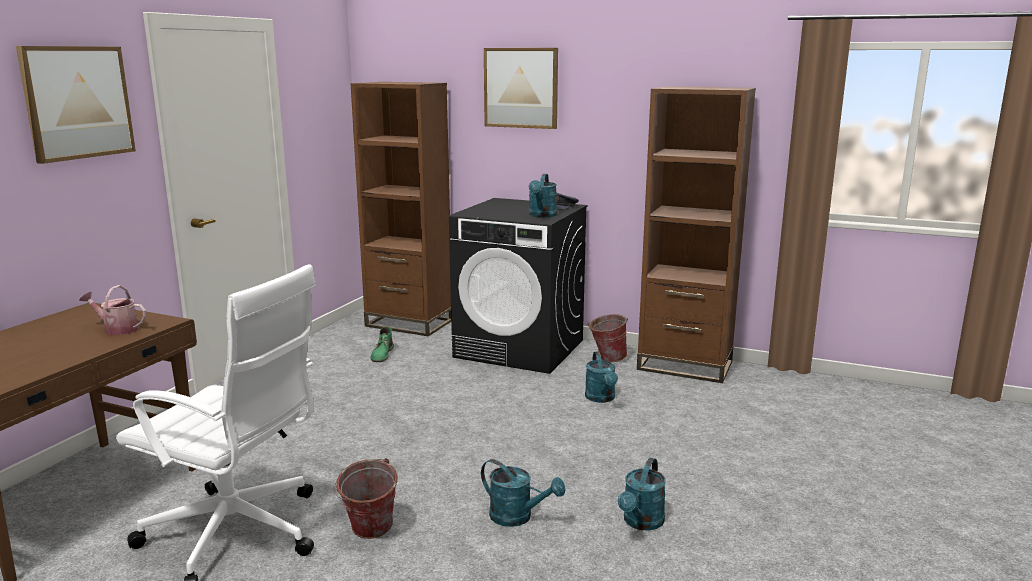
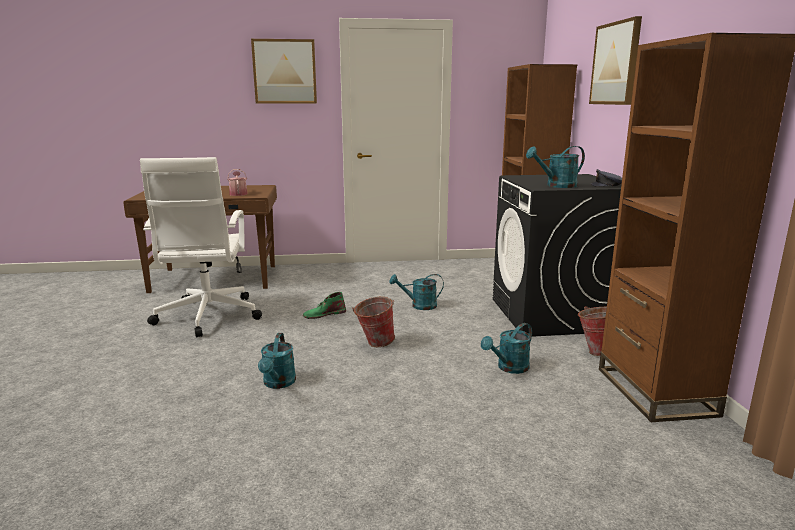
camera: 60 degrees right, 0 degrees up
(368, 533) = (228, 345): bucket -> bucket (374, 343)
(382, 354) = (462, 281): green boot -> green boot (324, 314)
(641, 523) = (306, 436): turquoise watering can -> turquoise watering can (419, 306)

